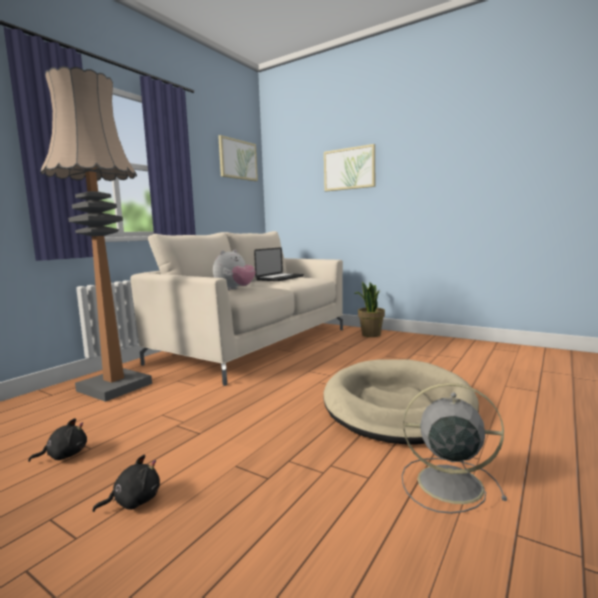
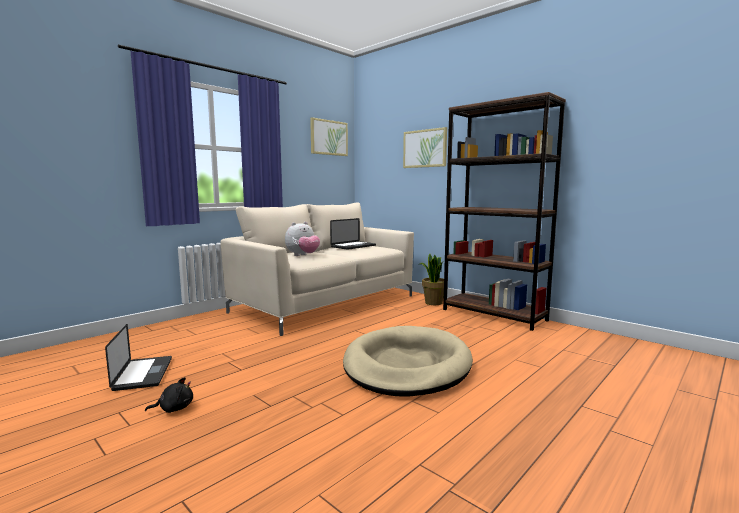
camera: 10 degrees right, 0 degrees up
(64, 455) = (143, 374): black plush toy -> laptop
(114, 387) = (198, 329): floor lamp -> none
(442, 341) = (494, 315): none -> brown bookcase
(446, 483) = (397, 426): grey fan -> none

